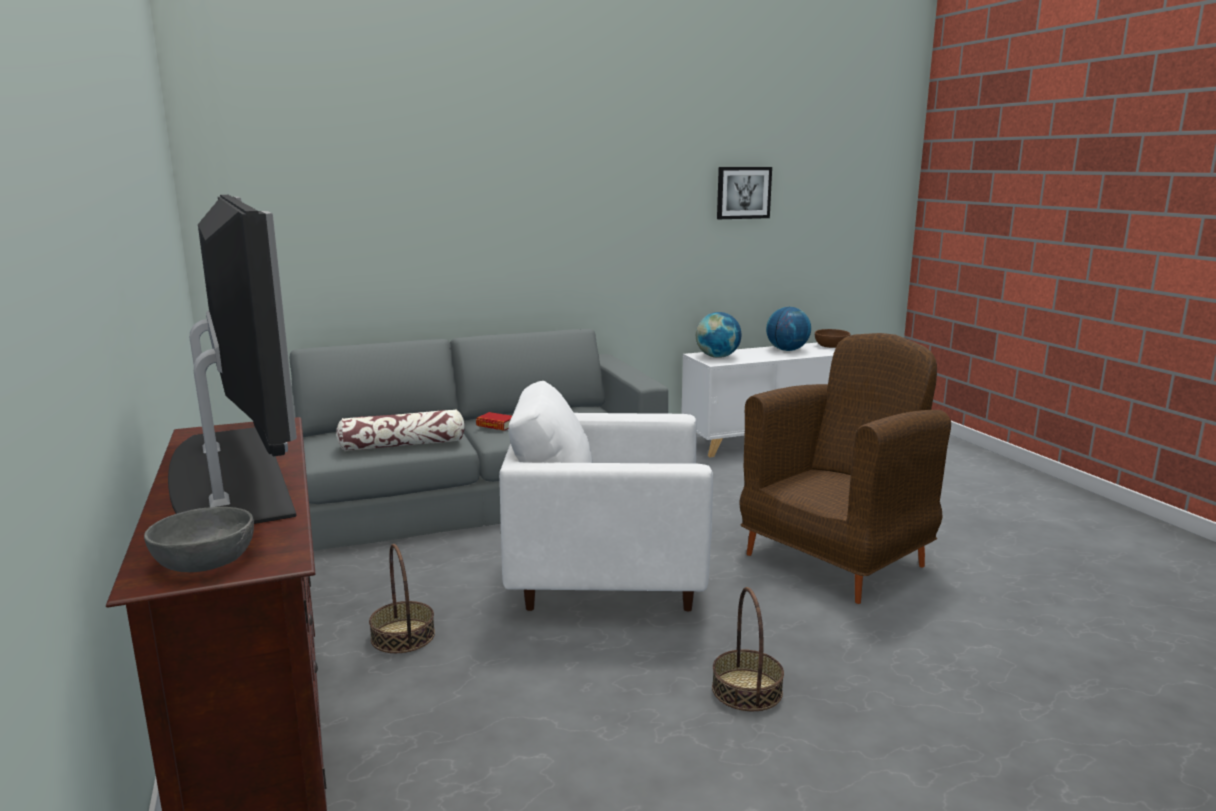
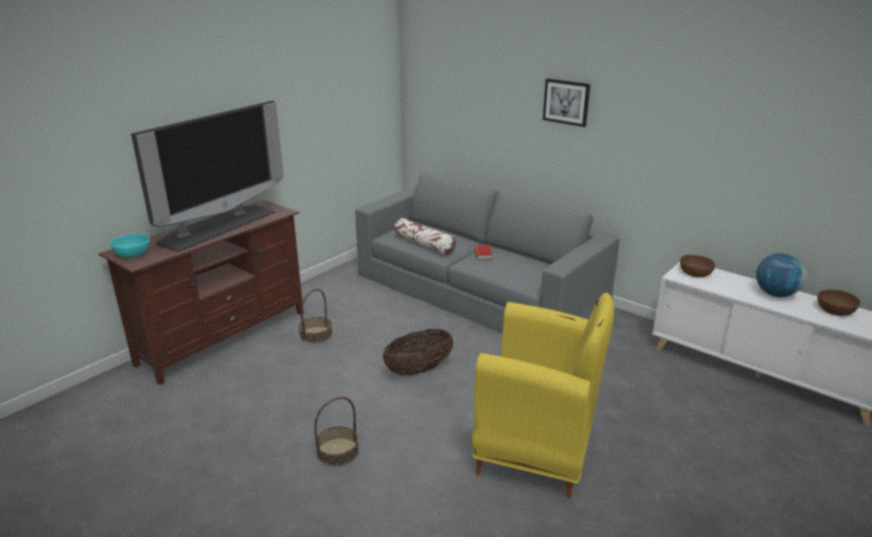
camera: 60 degrees right, 10 degrees up
(204, 561) = (132, 253): grey bowl -> turquoise bowl
(608, 580) = (419, 370): white armchair -> basket
(717, 357) = (695, 273): globe -> brown bowl
(743, 192) = (774, 132): picture -> picture (566, 102)
(836, 559) = (536, 450): brown armchair -> yellow armchair

